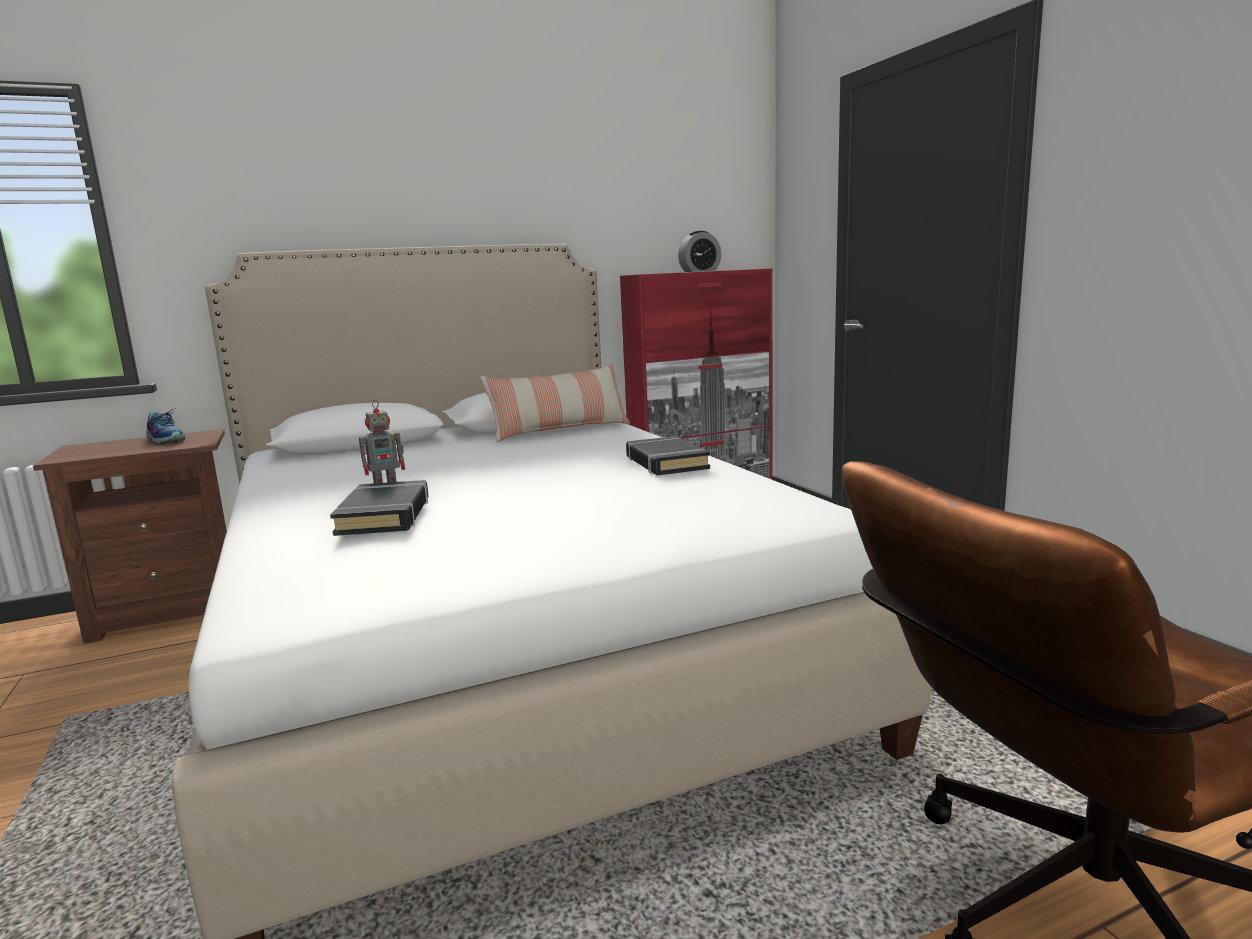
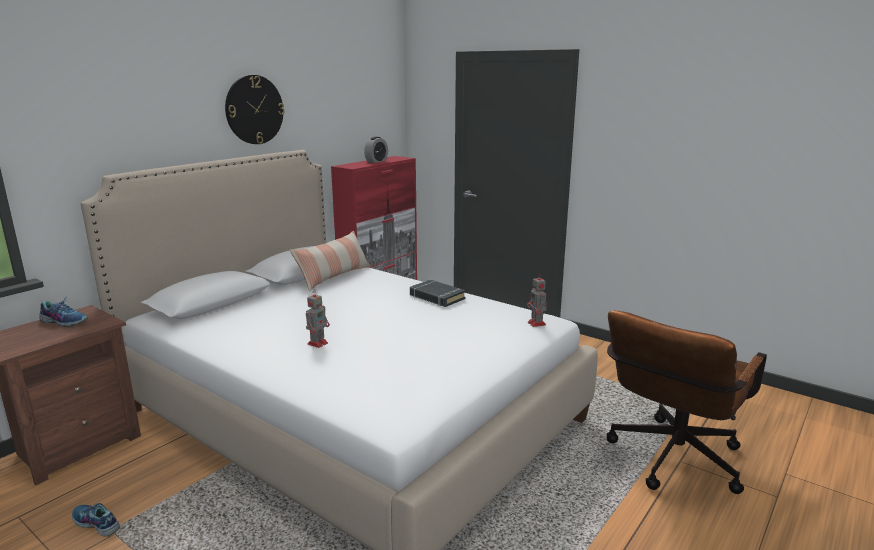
camera: 30 degrees left, 5 degrees up
(65, 706) = (96, 524): none -> shoe
(385, 516) = (349, 357): black book -> none
(487, 181) = (254, 110): none -> wall clock
(787, 515) = (537, 324): none -> toy robot

